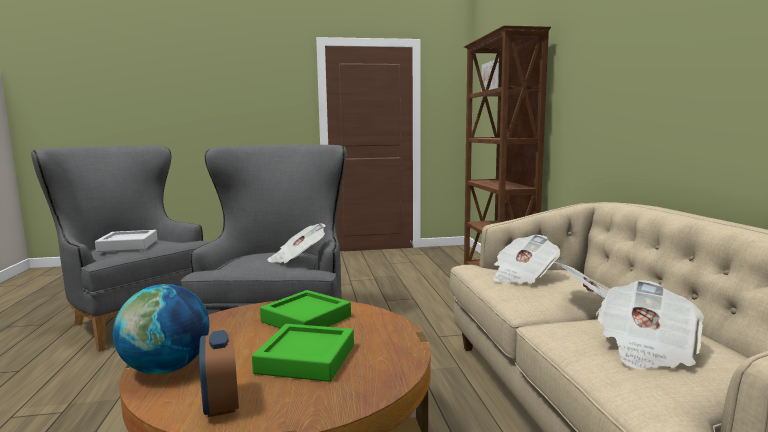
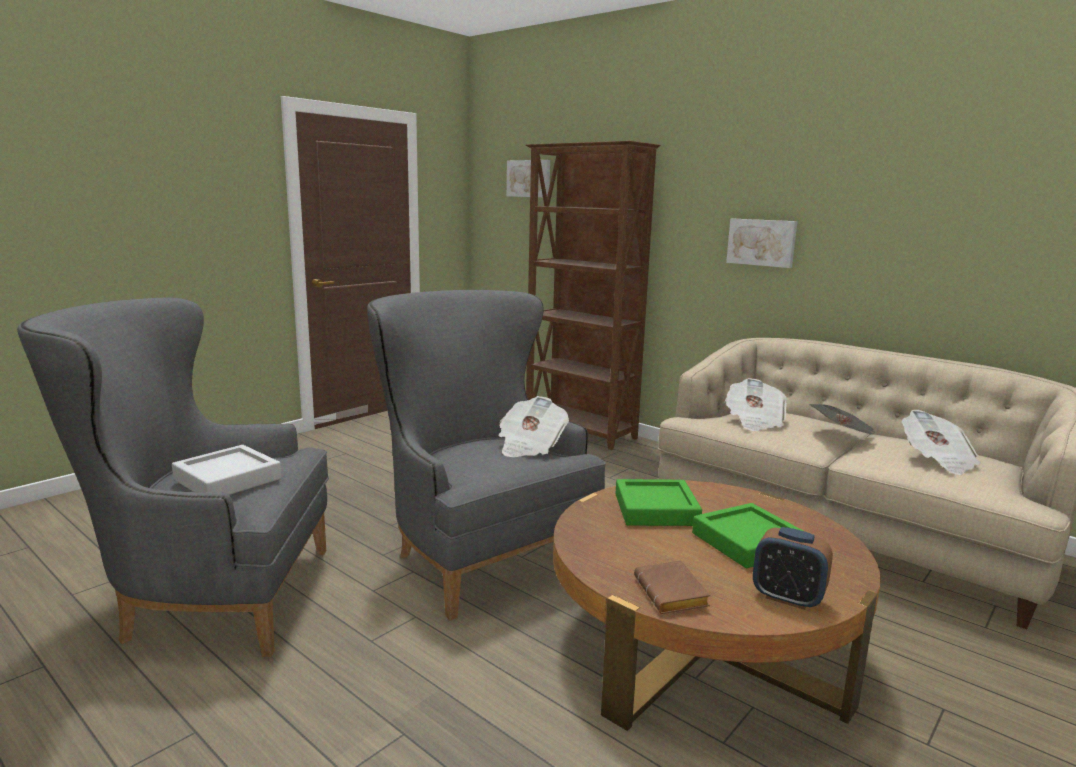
camera: 40 degrees left, 5 degrees up
(166, 369) = (673, 594): globe -> brown book
(617, 104) = (762, 242): none -> picture

